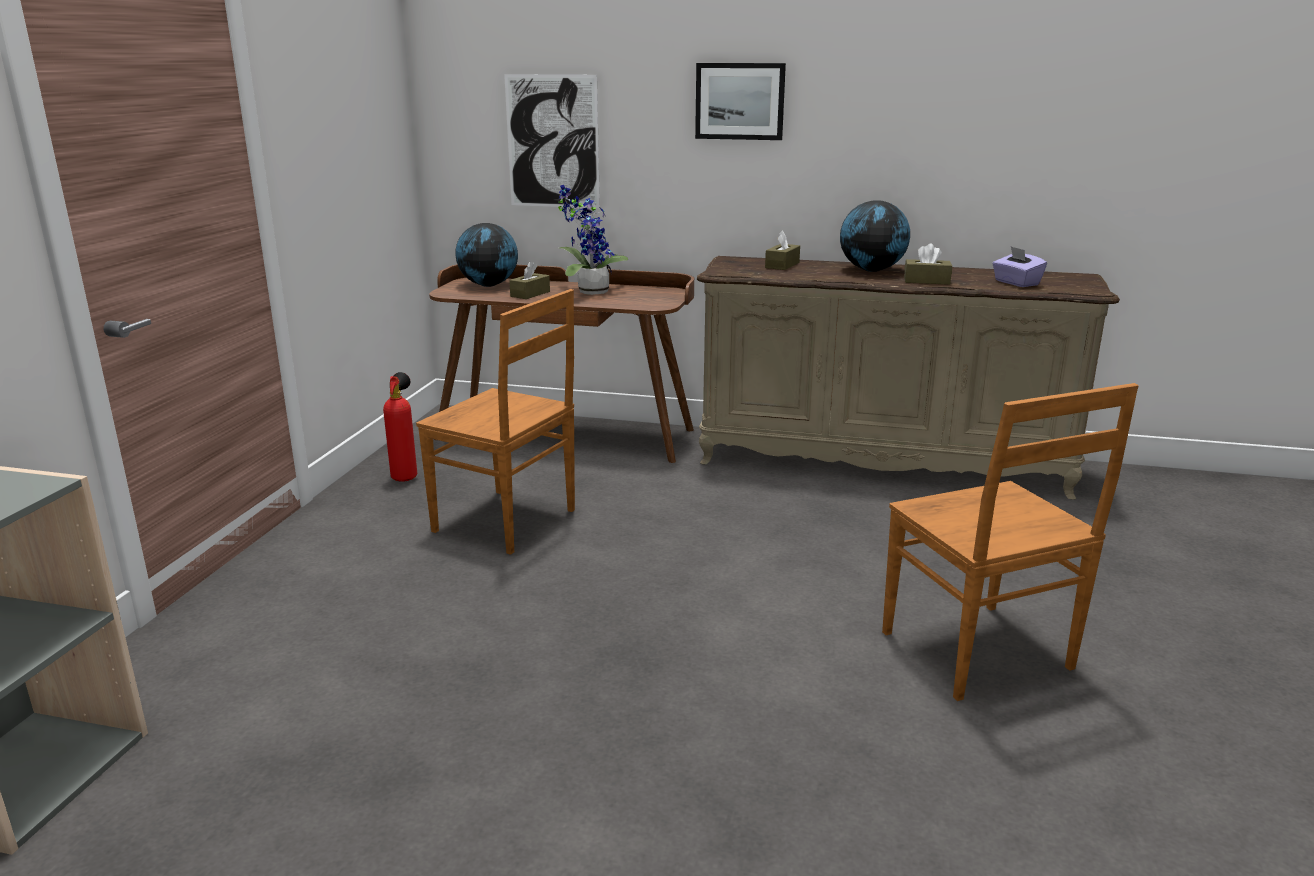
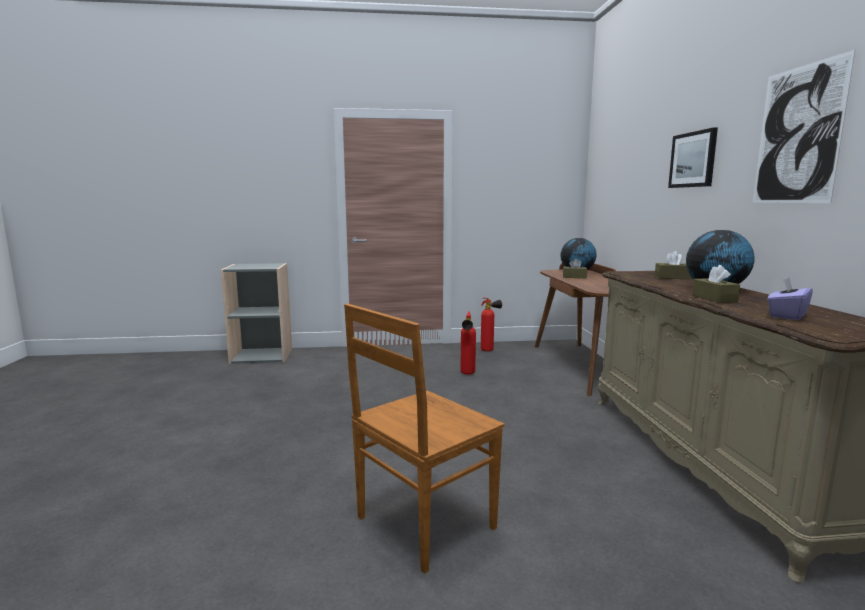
camera: 70 degrees right, 10 degrees down
(508, 522) = (467, 374): brown chair -> fire extinguisher
(552, 142) = (621, 194): picture -> picture (798, 135)
(589, 292) = (601, 282): potted plant -> none

